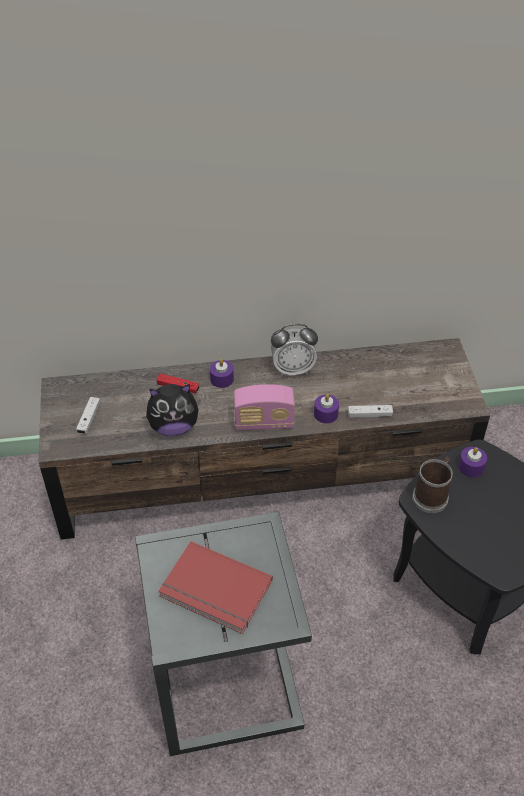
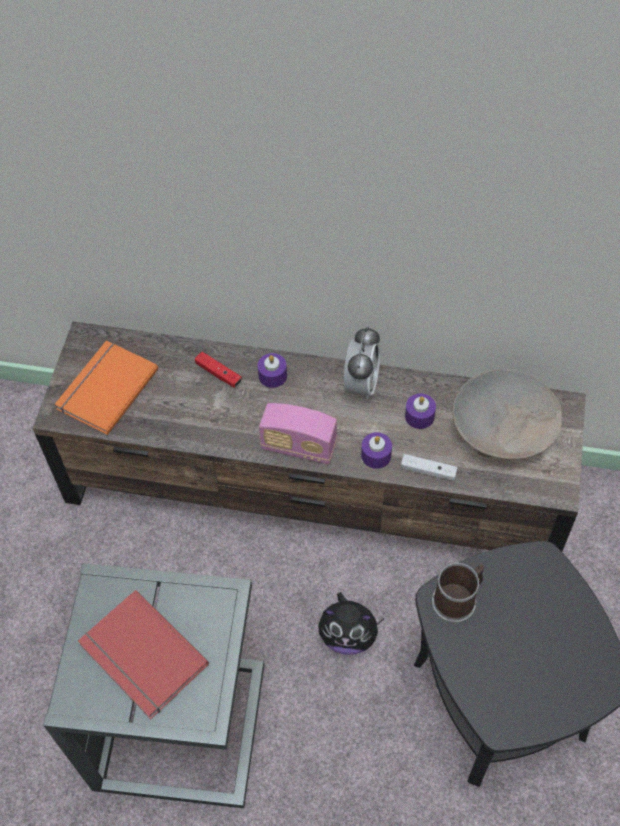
camera: 20 degrees right, 10 degrees up
(89, 419) = (105, 388): white game controller -> orange book
(174, 427) = (194, 424): plush toy -> plush toy (348, 635)
(293, 369) = (361, 384): alarm clock -> alarm clock turned 90 degrees counterclockwise
(410, 373) = (502, 427): none -> beige bowl
(471, 467) = (521, 576): purple candle -> purple candle (419, 416)

